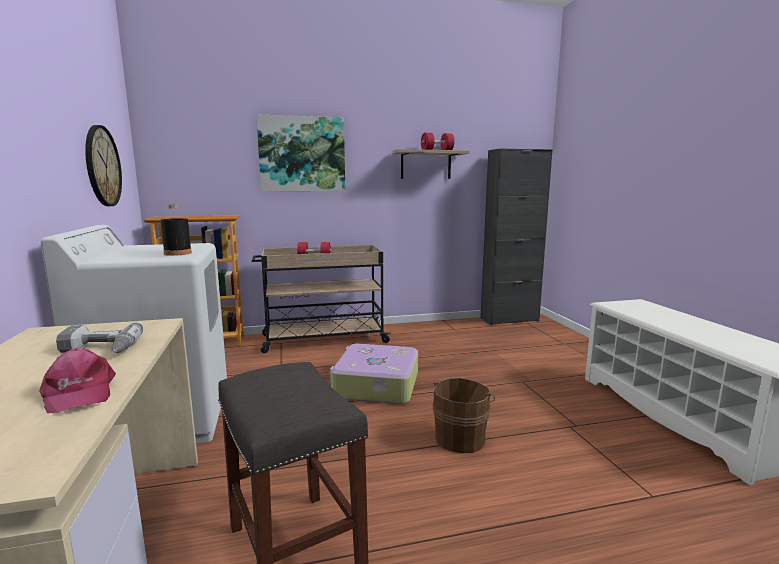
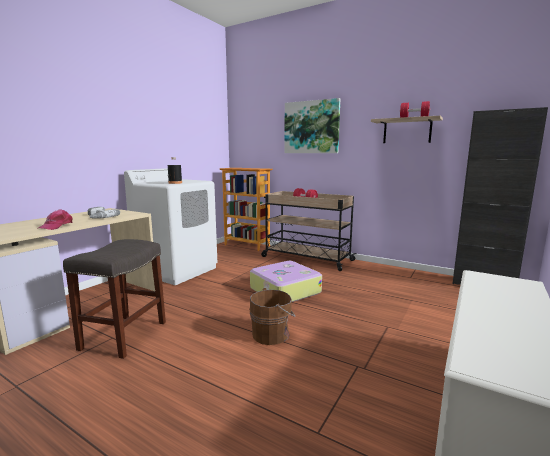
camera: 45 degrees right, 0 degrees up
(102, 166) = (191, 139): wall clock -> none

